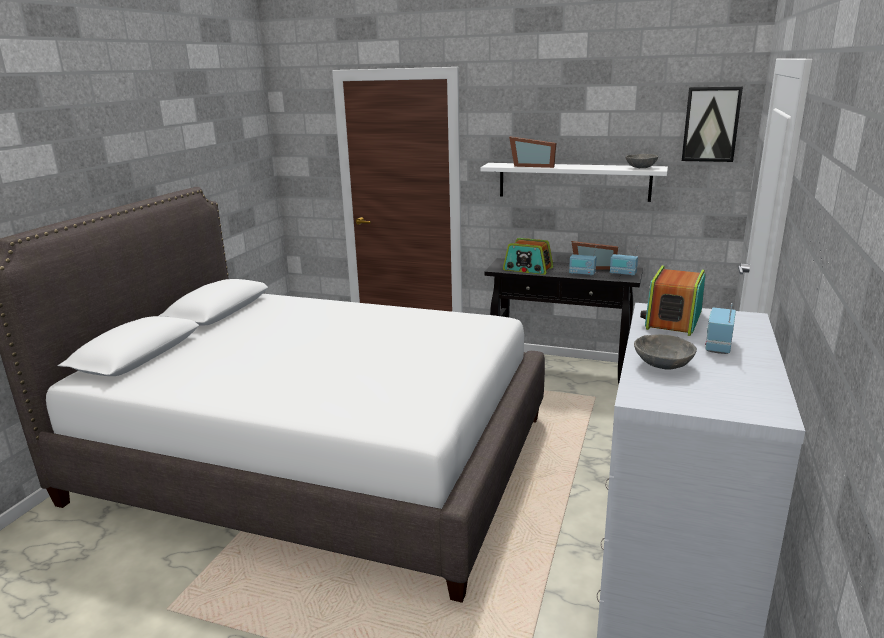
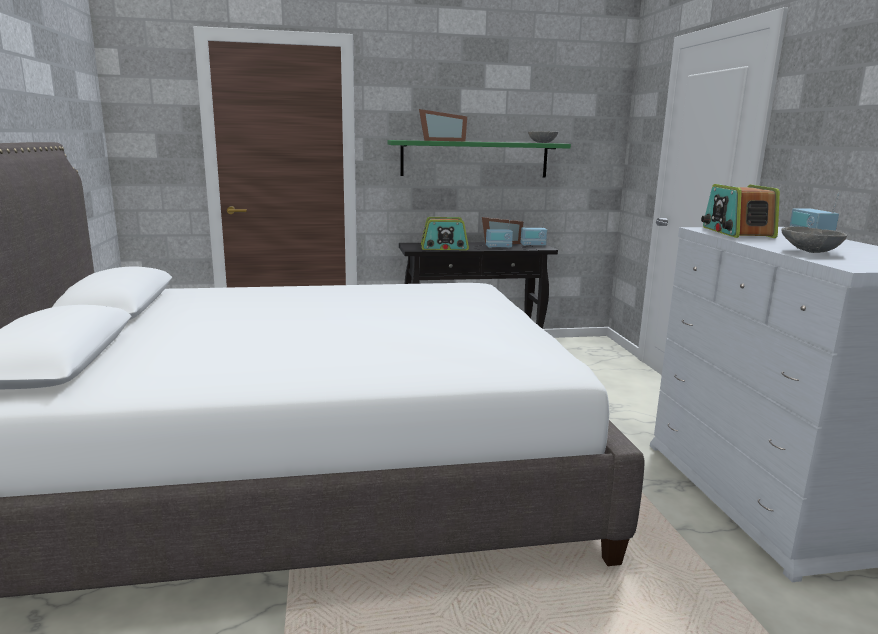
camera: 30 degrees left, 5 degrees down
(573, 181) = (475, 159): white shelf -> green shelf
(711, 124) = (594, 104): picture -> none

